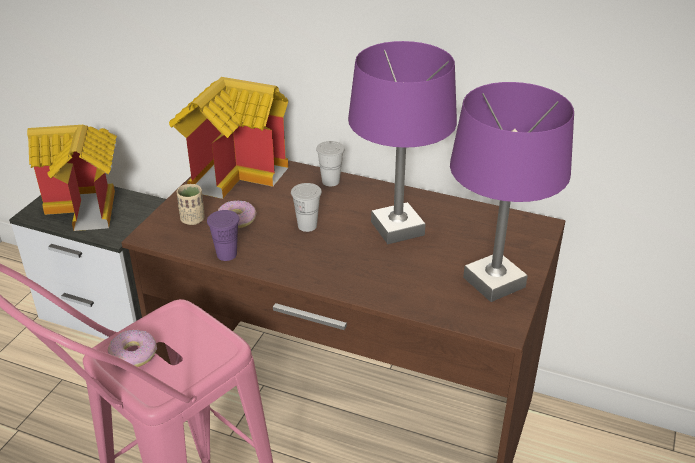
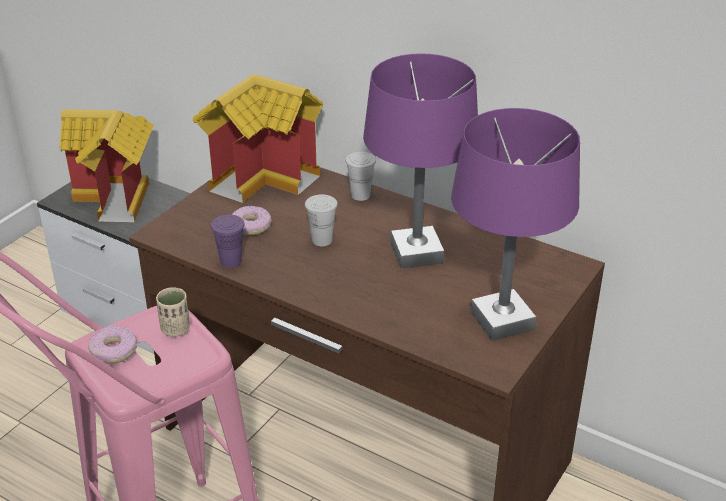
camera: 10 degrees right, 0 degrees up
(192, 219) = (206, 221): beige cup -> beige cup (175, 329)

